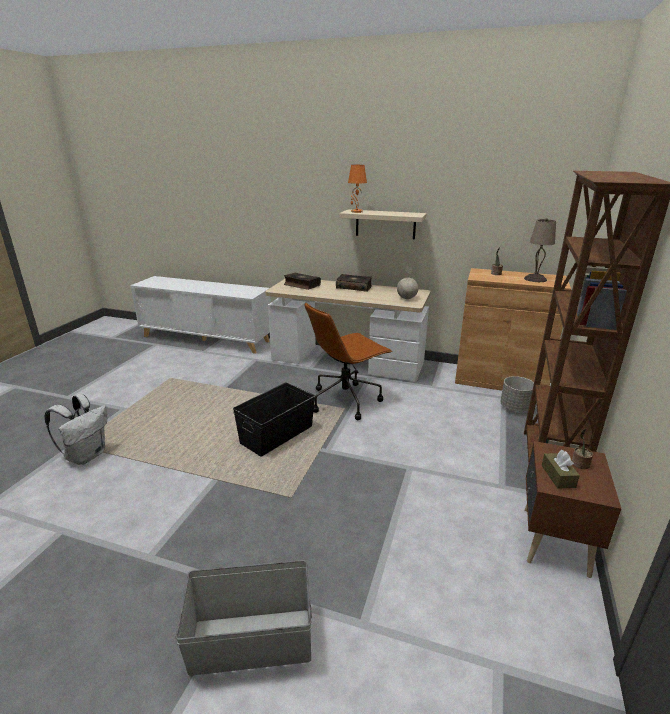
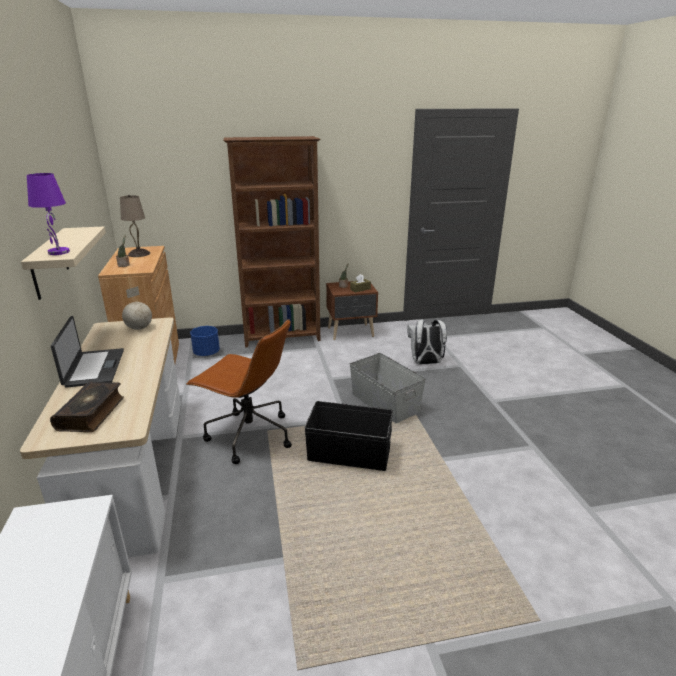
camera: 120 degrees left, 0 degrees up
(87, 455) = (533, 587): white backpack -> white backpack (425, 363)
(252, 641) = (511, 388): grey storage box -> grey storage box (385, 403)
(354, 287) = (93, 368): book -> laptop
(356, 211) = (59, 252): orange table lamp -> purple table lamp
(515, 408) = (206, 353): grey planter -> blue planter

